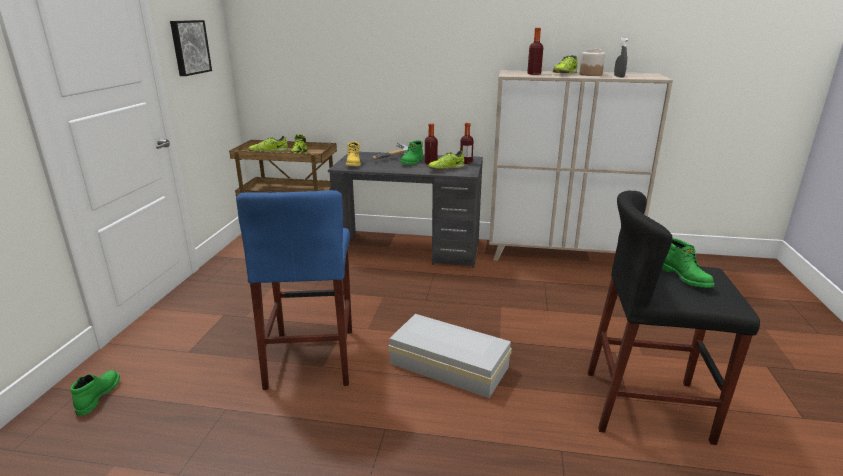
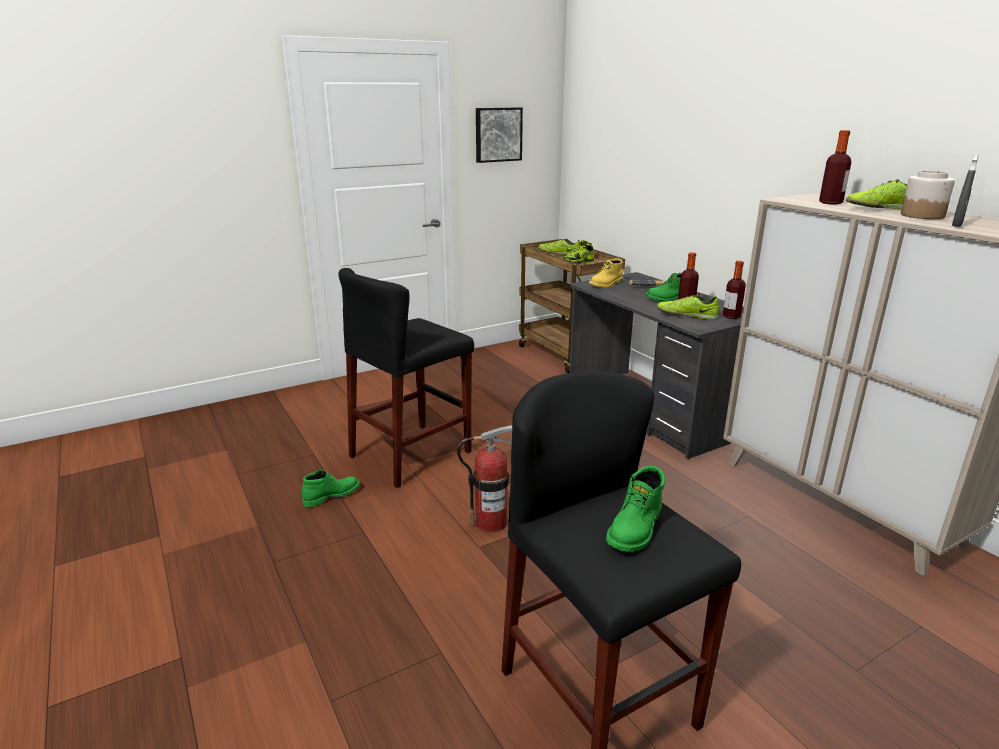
camera: 50 degrees right, 0 degrees up
(98, 396) = (279, 407): green boot -> green boot (331, 495)
(311, 357) = (411, 454): blue stool -> black stool
(448, 364) = (491, 522): white storage box -> fire extinguisher

